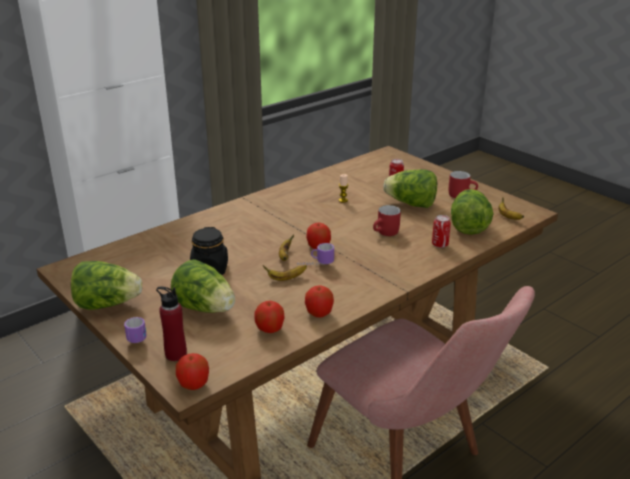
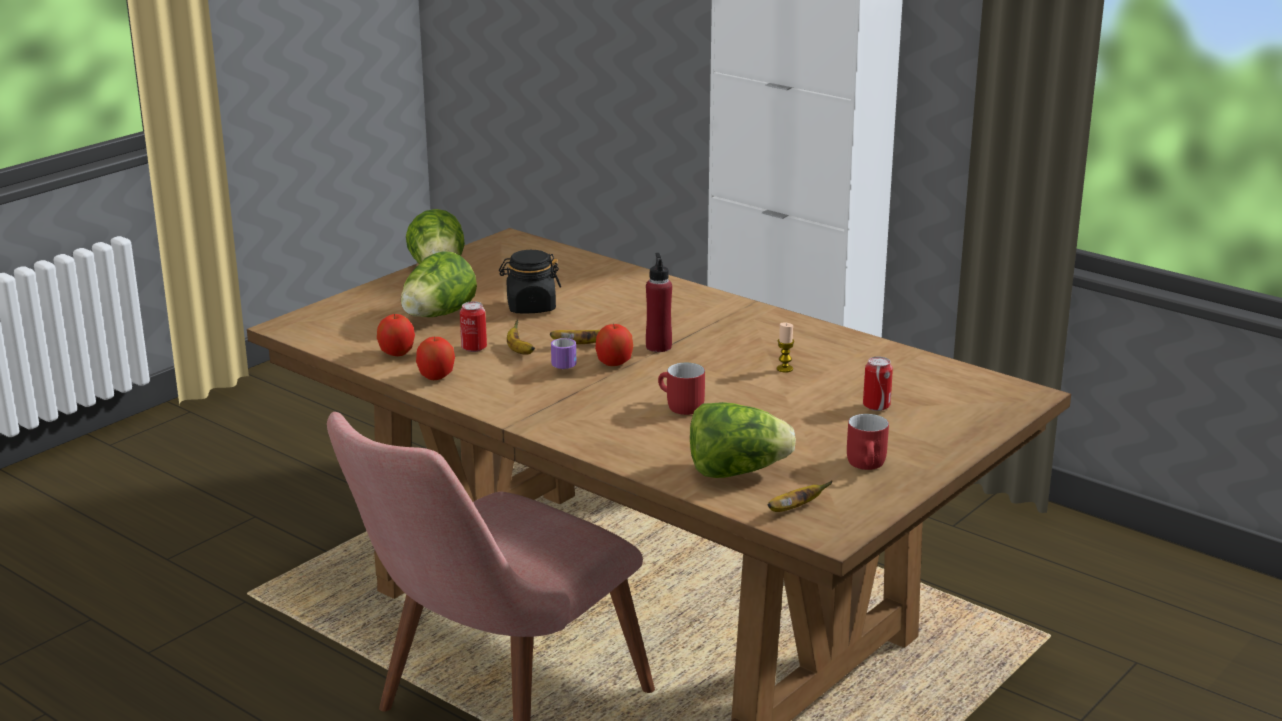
camera: 80 degrees right, 5 degrees down
(136, 335) = (378, 292): mug -> none
(175, 354) = (344, 314): red bottle -> red bottle (658, 346)
(193, 384) = (290, 328): apple -> none
(411, 204) = (800, 422): lettuce -> none
(440, 244) = (657, 448): can -> can (474, 348)

